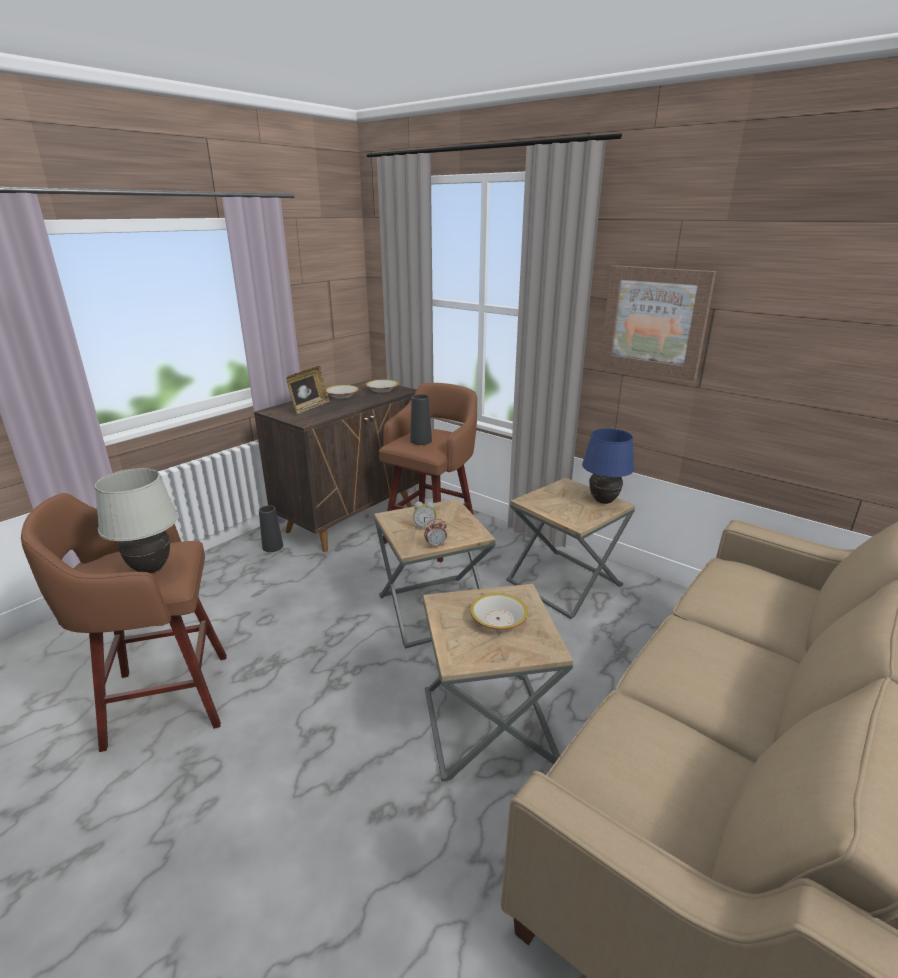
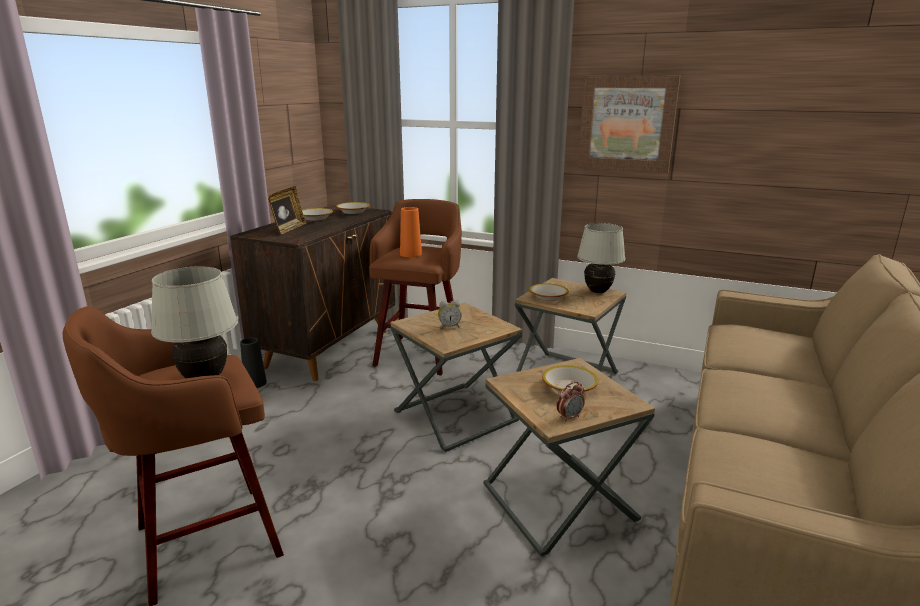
camera: 15 degrees left, 5 degrees down
(421, 441) = (410, 254): black vase -> orange vase
(435, 545) = (470, 340): alarm clock -> alarm clock (569, 417)
(546, 502) = (548, 297): none -> bowl
(603, 501) = (598, 292): blue table lamp -> white table lamp

